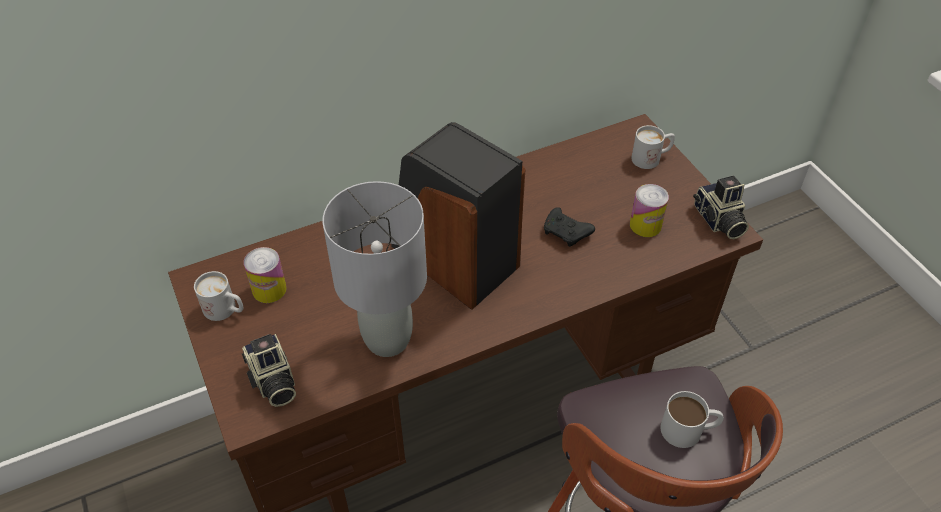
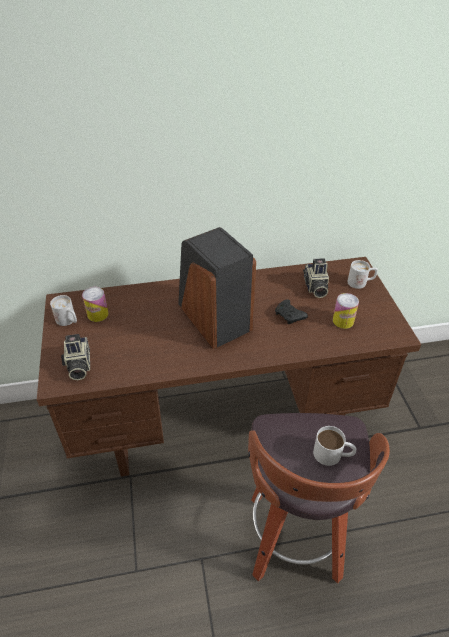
camera: 15 degrees right, 5 degrees down
(388, 339) = (155, 356): grey table lamp -> none
(718, 221) = (393, 327): camera -> camera (315, 287)

